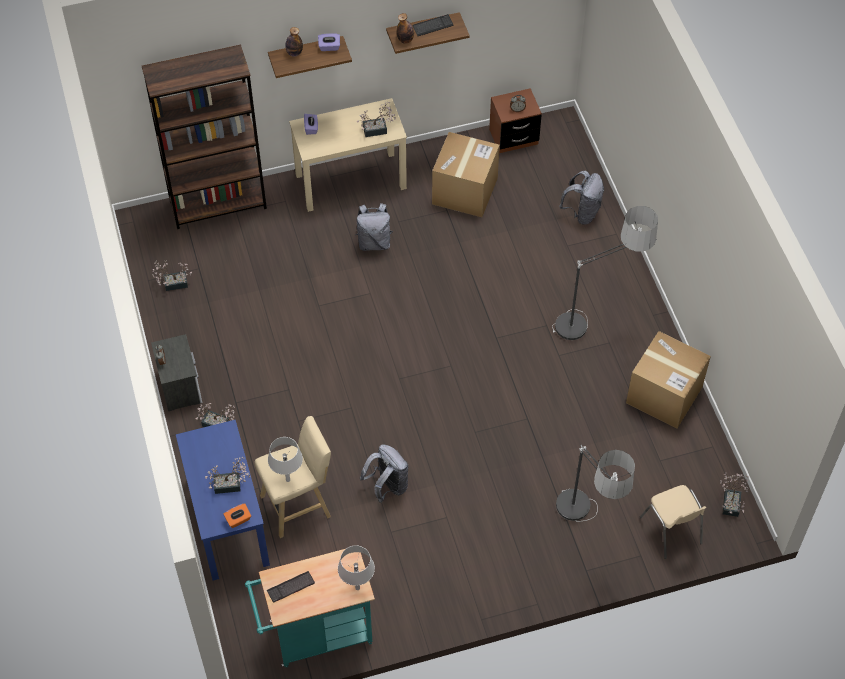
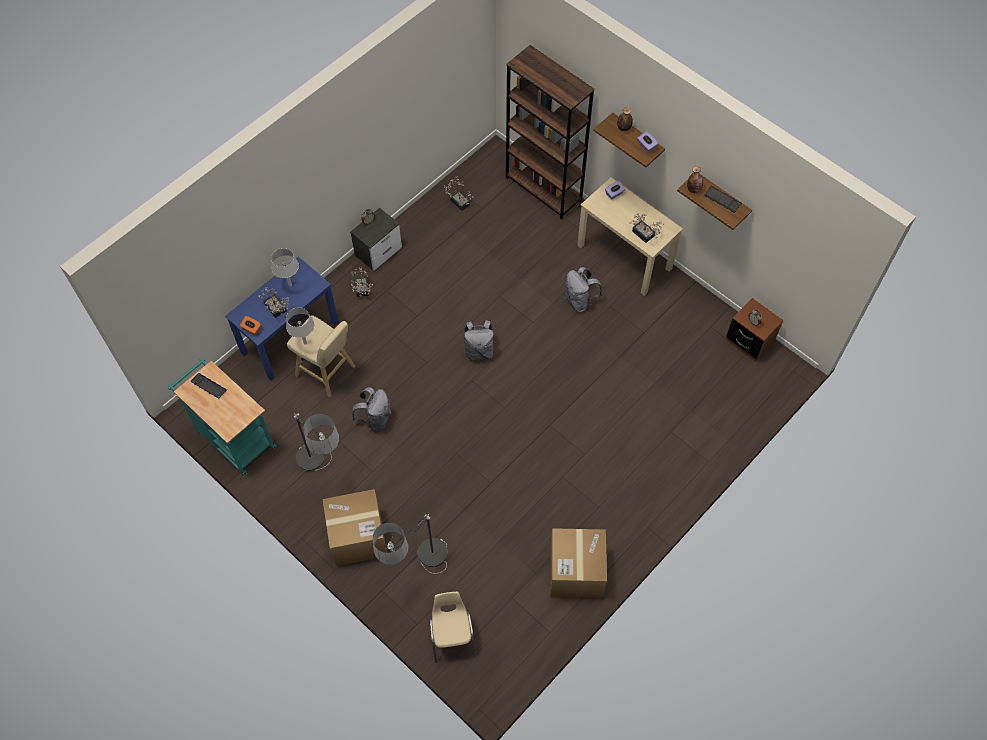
camera: 60 degrees right, 5 degrees up
(357, 588) = (230, 427): grey table lamp -> grey table lamp (290, 285)
(465, 191) = (671, 335): cardboard box -> cardboard box (358, 537)
(582, 212) = (711, 426): grey backpack -> grey backpack (479, 351)
(596, 323) = (611, 488): floor lamp -> floor lamp (325, 474)
(671, 531) = (452, 636): beige chair -> beige chair turned 135 degrees clockwise
(731, 502) = (506, 671): potted plant -> none

